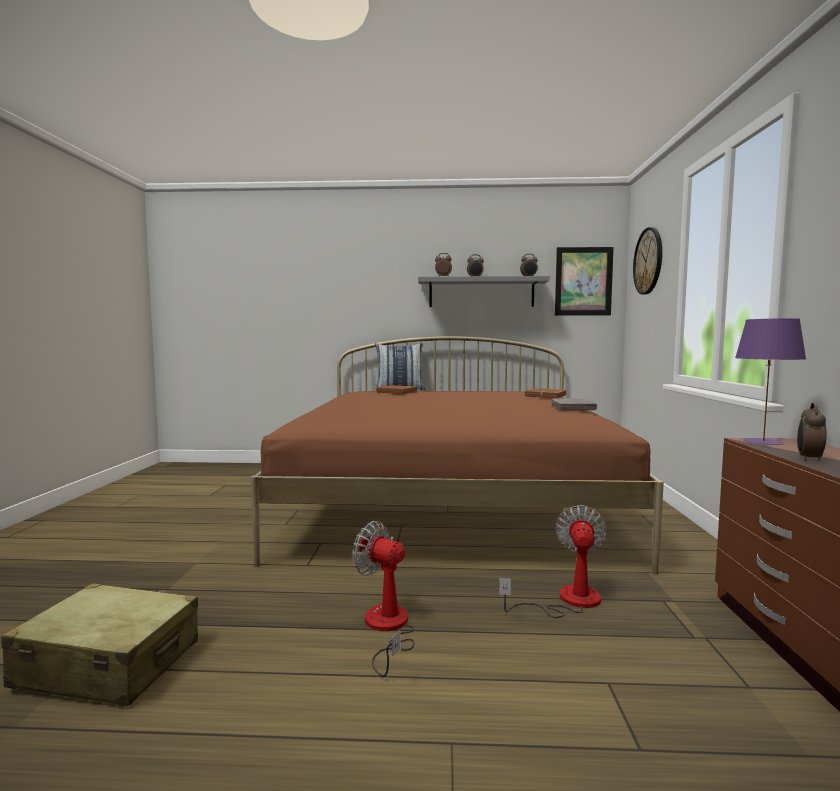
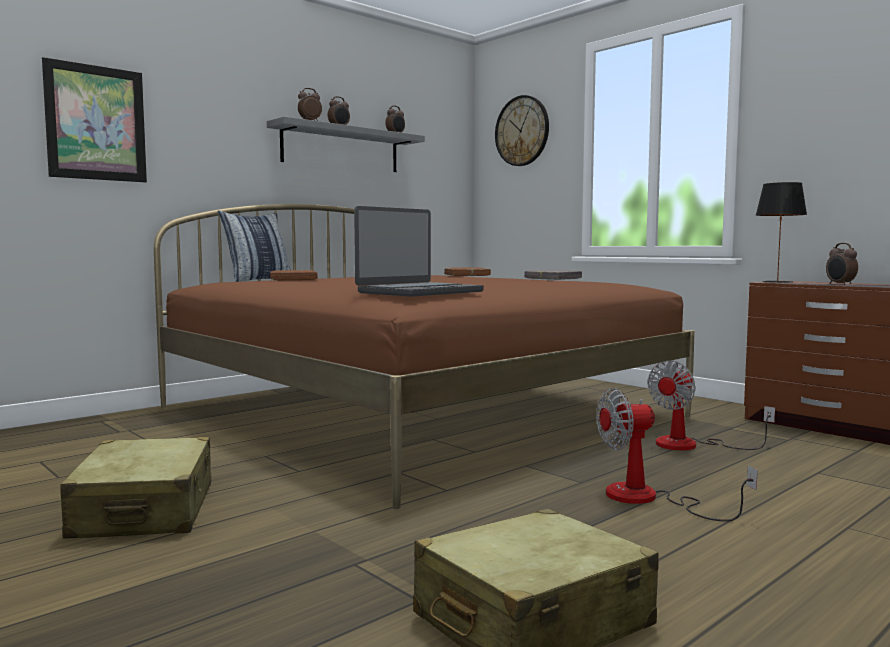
camera: 45 degrees left, 0 degrees up
(185, 524) = (145, 511): none -> beige suitcase
(339, 416) = (419, 292): none -> laptop
(567, 601) = (691, 445): fan -> fan turned 105 degrees counterclockwise
(583, 281) = (440, 147): picture -> picture (96, 123)
(762, 441) = (777, 282): purple table lamp -> black table lamp

